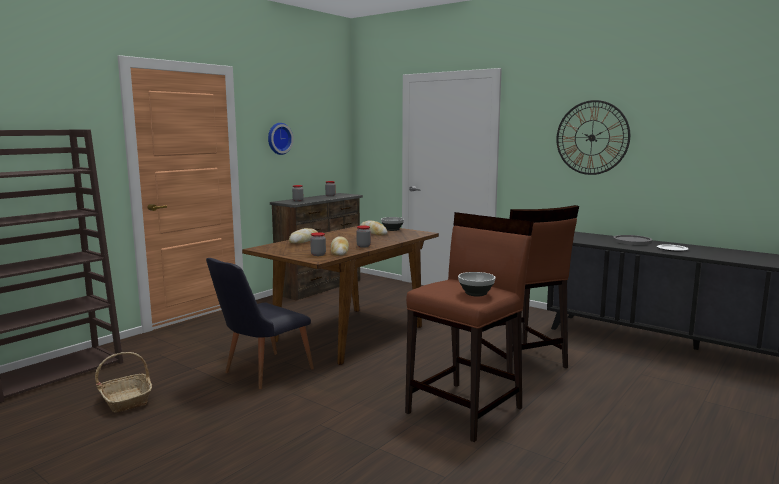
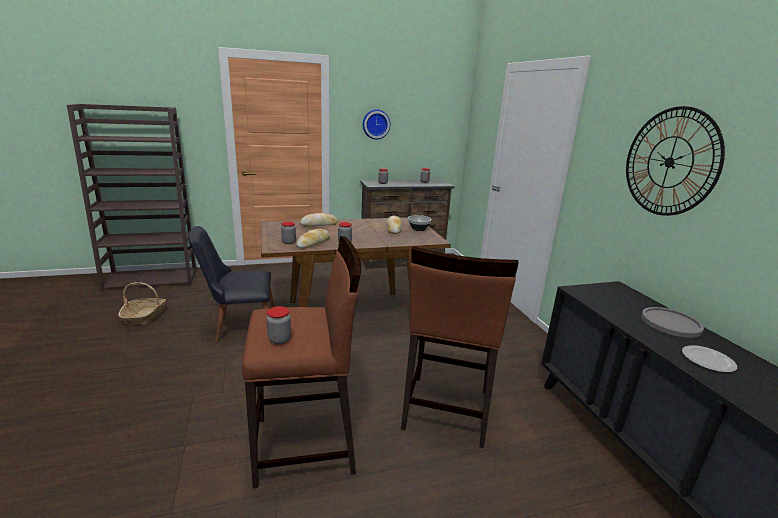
camera: 35 degrees right, 10 degrees up
(475, 293) = (279, 339): bowl -> jar

